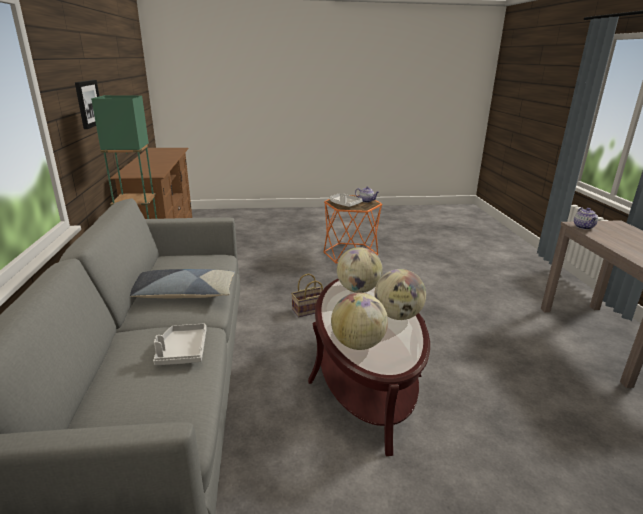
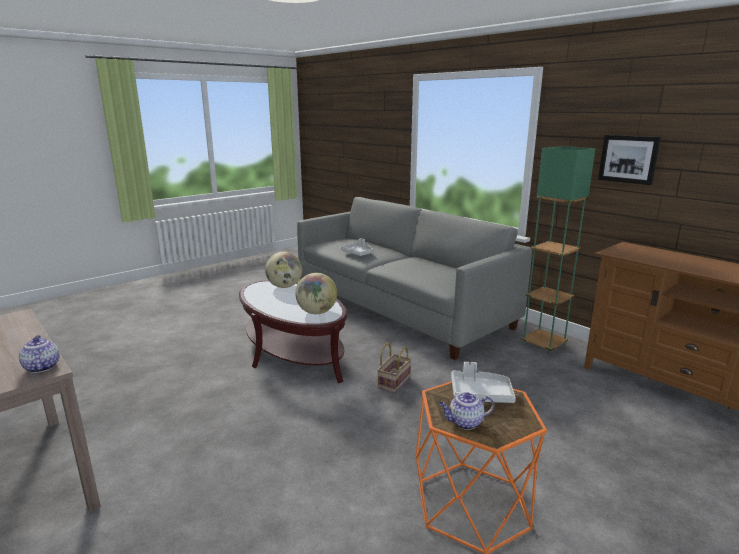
camera: 145 degrees right, 5 degrees down
(183, 293) = (410, 266): pillow -> none
(397, 316) = (270, 304): globe -> none

